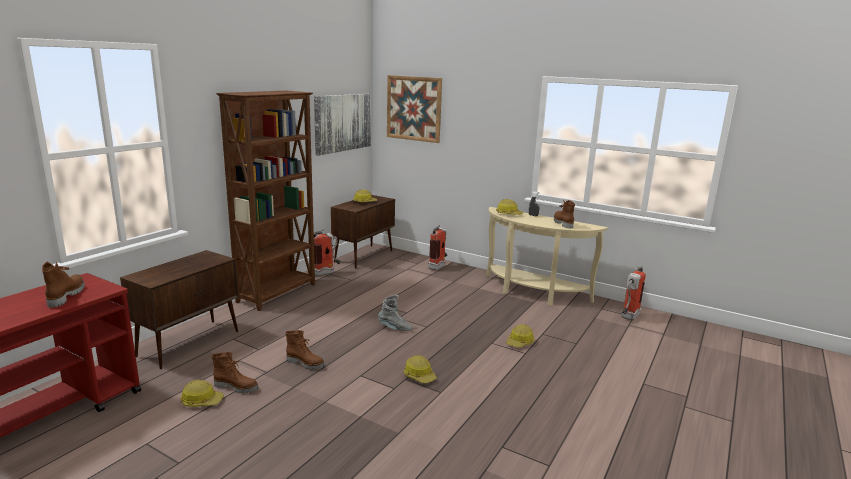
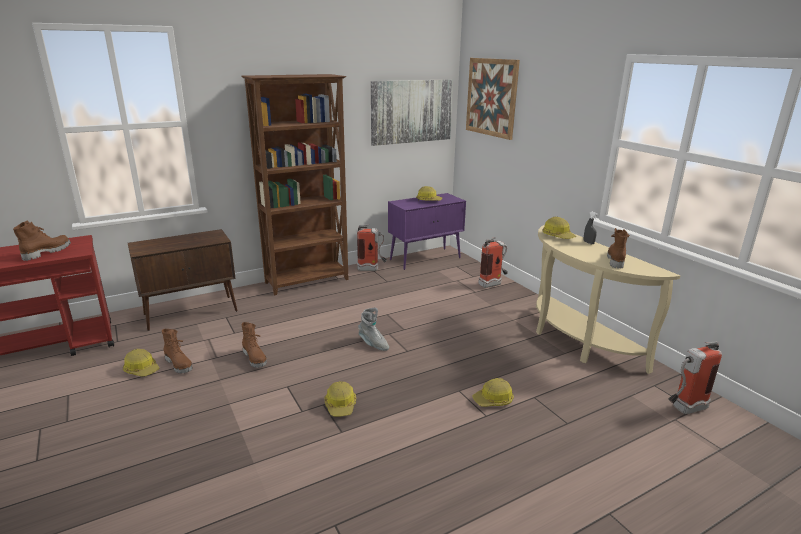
camera: 30 degrees right, 5 degrees up
(364, 256) = (426, 258): brown cabinet -> purple cabinet

